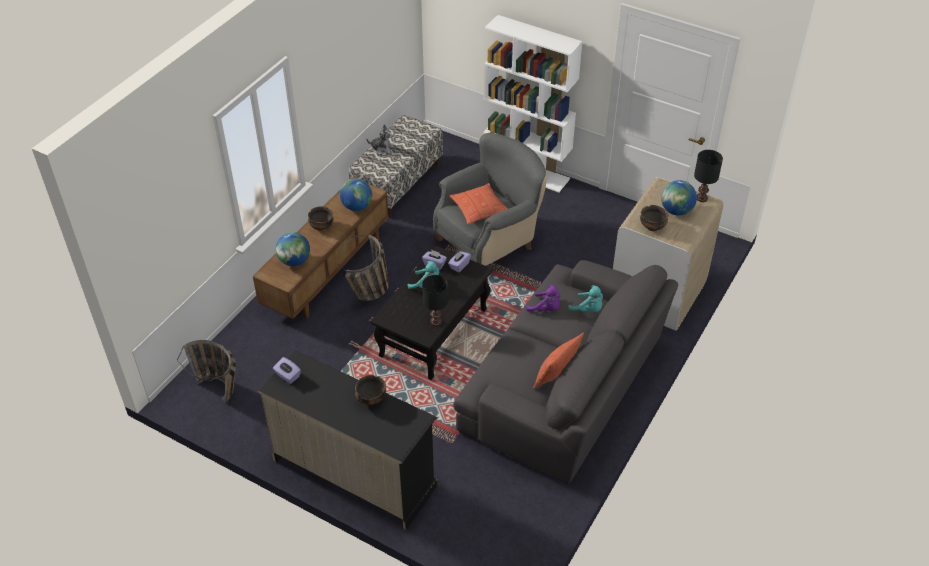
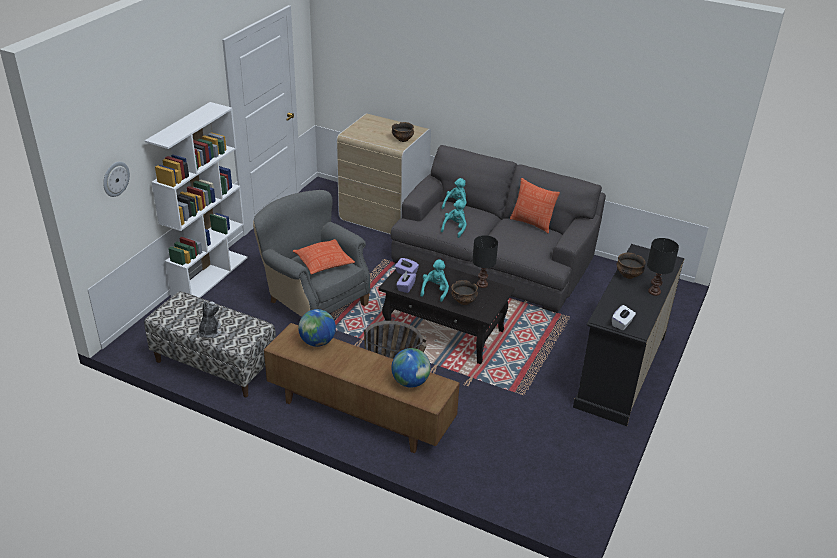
camera: 95 degrees left, 10 degrees down
(222, 393) = (555, 477): basket -> none
(287, 376) = (622, 323): purple tissue box -> white tissue box
(321, 226) = (351, 366): bowl -> bowl (464, 301)
(465, 20) = (115, 178): none -> wall clock
(546, 309) = (455, 228): purple plush toy -> turquoise plush toy
(676, 211) = (382, 129): globe -> none
(702, 198) = (366, 119): black table lamp -> black table lamp (654, 291)

